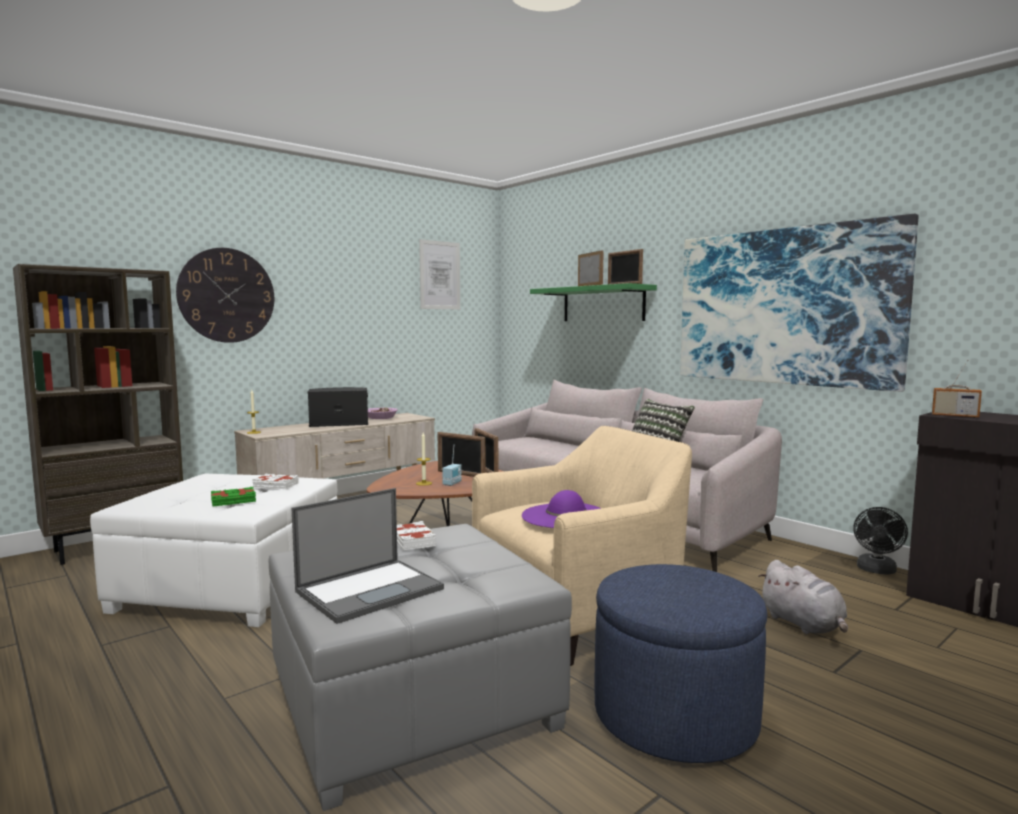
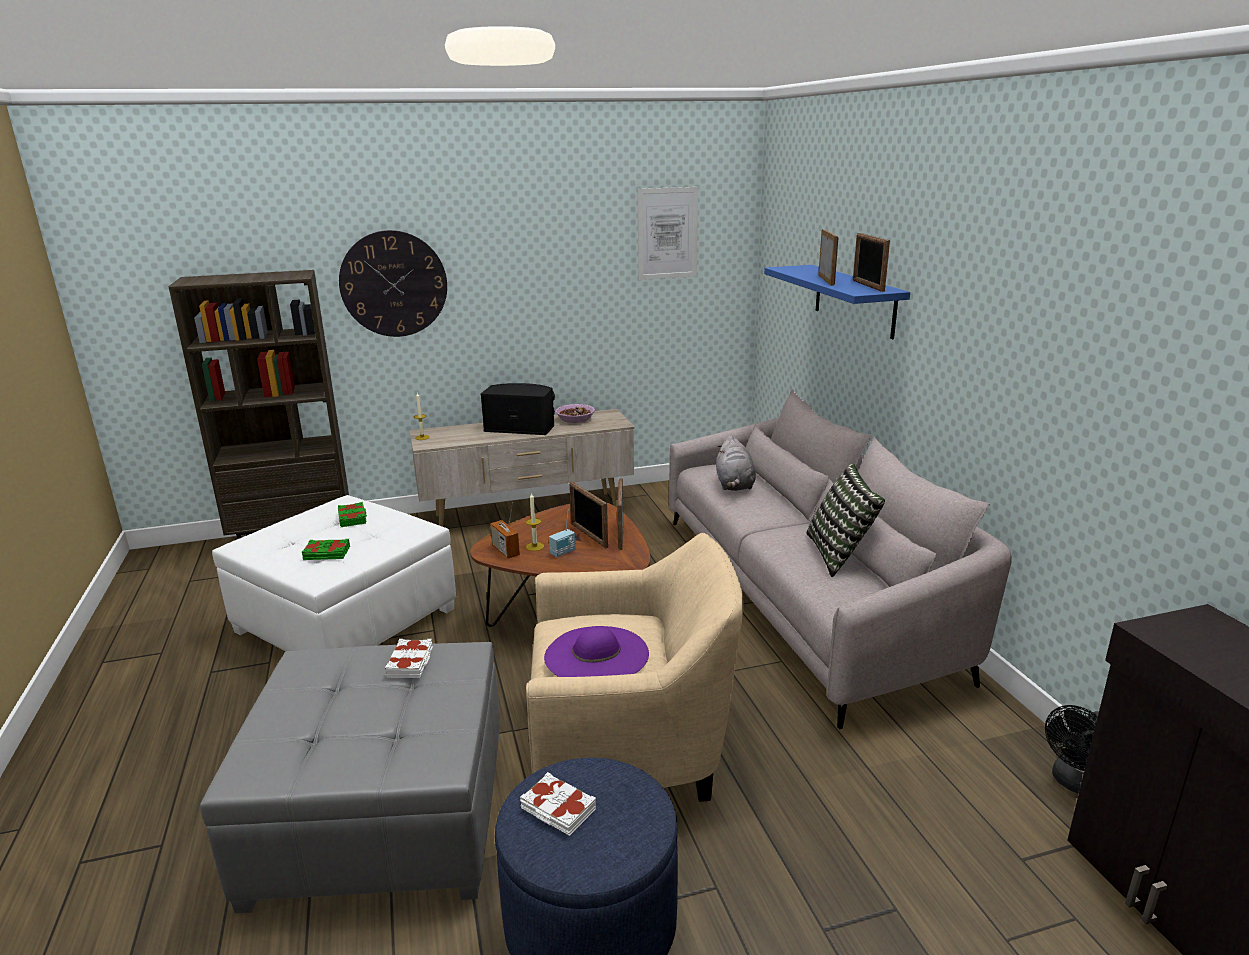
camera: 25 degrees right, 15 degrees up
(232, 482) = (353, 518): none -> green book
(275, 485) = (383, 532): white book -> white book (558, 809)
(371, 590) = (306, 733): laptop -> none
(603, 304) = (854, 300): green shelf -> blue shelf
(784, 306) = (1045, 374): picture -> none
(804, 624) = (865, 845): grey plush toy -> grey plush toy (734, 485)
(954, 416) = (1167, 639): radio -> radio (505, 551)

